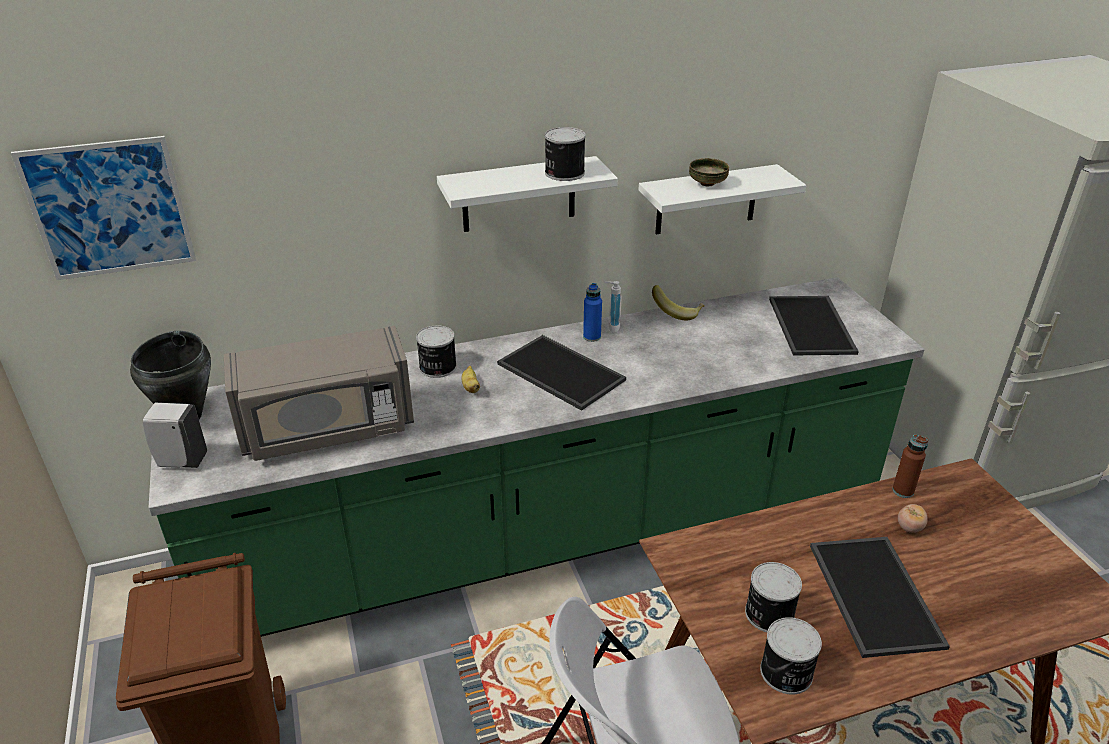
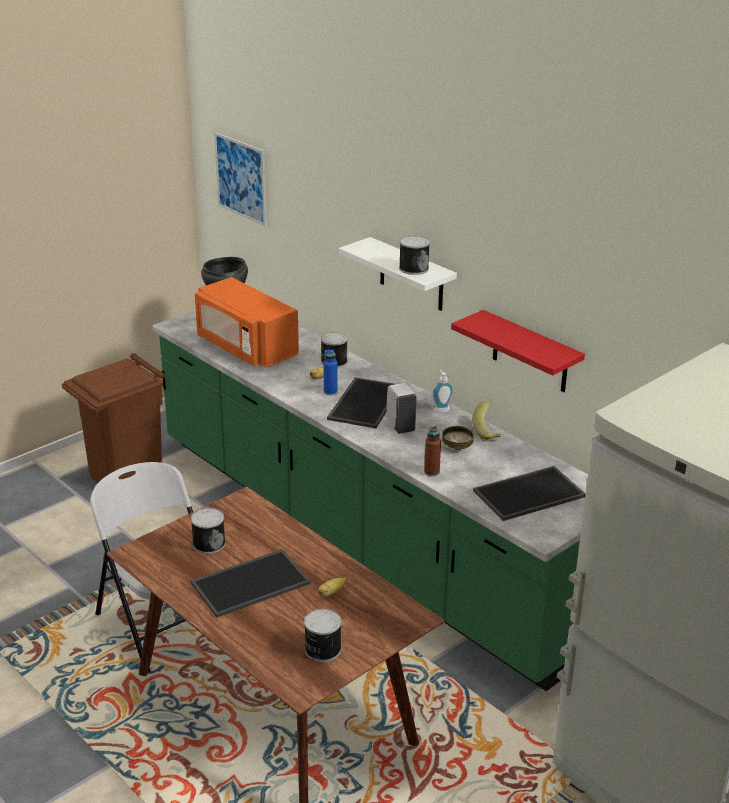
camera: 65 degrees right, 5 degrees down
(181, 461) = (190, 320): white soap dispenser -> white soap dispenser (400, 426)
(328, 428) = (246, 347): grey microwave -> orange microwave
(592, 337) = (420, 405): blue bottle -> blue bottle (330, 391)
(706, 200) = (530, 353): white shelf -> red shelf
(707, 183) = (508, 332): bowl -> bowl (457, 447)
(786, 673) = (163, 556): can -> can (322, 649)
(903, 491) = (373, 587): brown bottle -> brown bottle (431, 472)
(909, 528) = (331, 593): tomato -> banana

